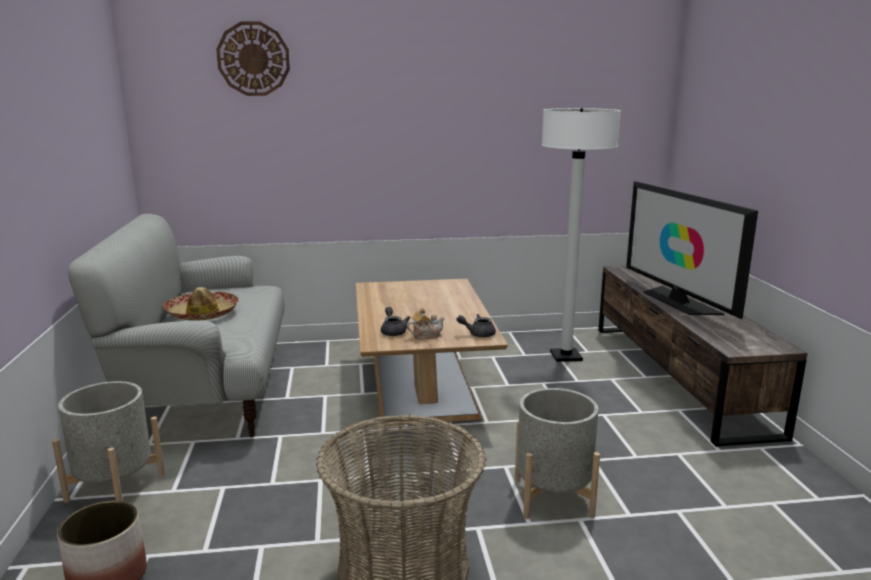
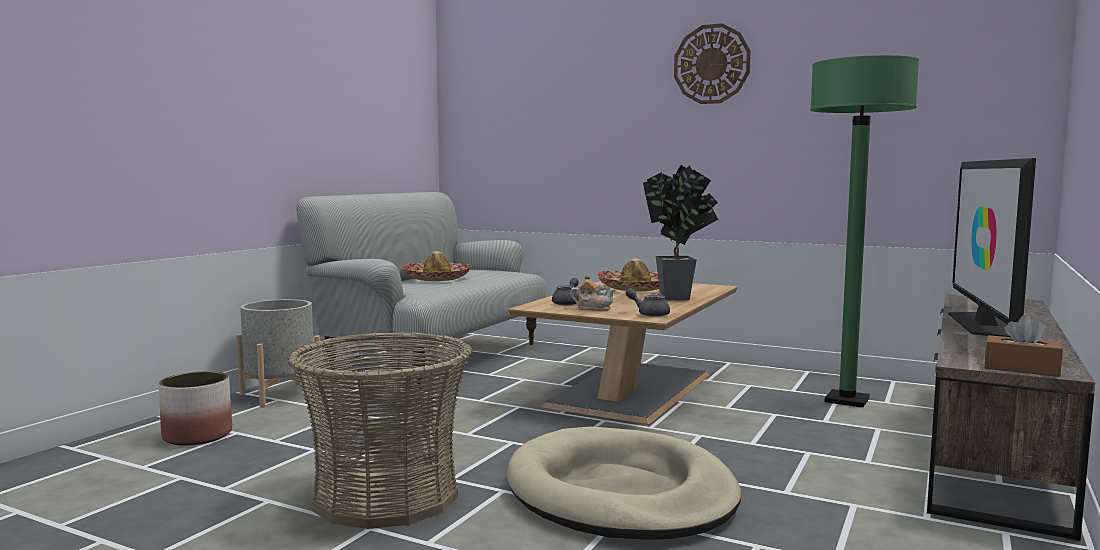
camera: 35 degrees right, 10 degrees down
(253, 59) = (541, 44): wall clock -> wall clock (711, 64)
(403, 297) = (634, 288): none -> hat
(461, 306) = (680, 298): none -> potted plant
(553, 497) = (620, 493): grey planter -> beige dog bed
(566, 356) = (847, 400): white floor lamp -> green floor lamp
(764, 348) = (1021, 369): none -> brown tissue box

